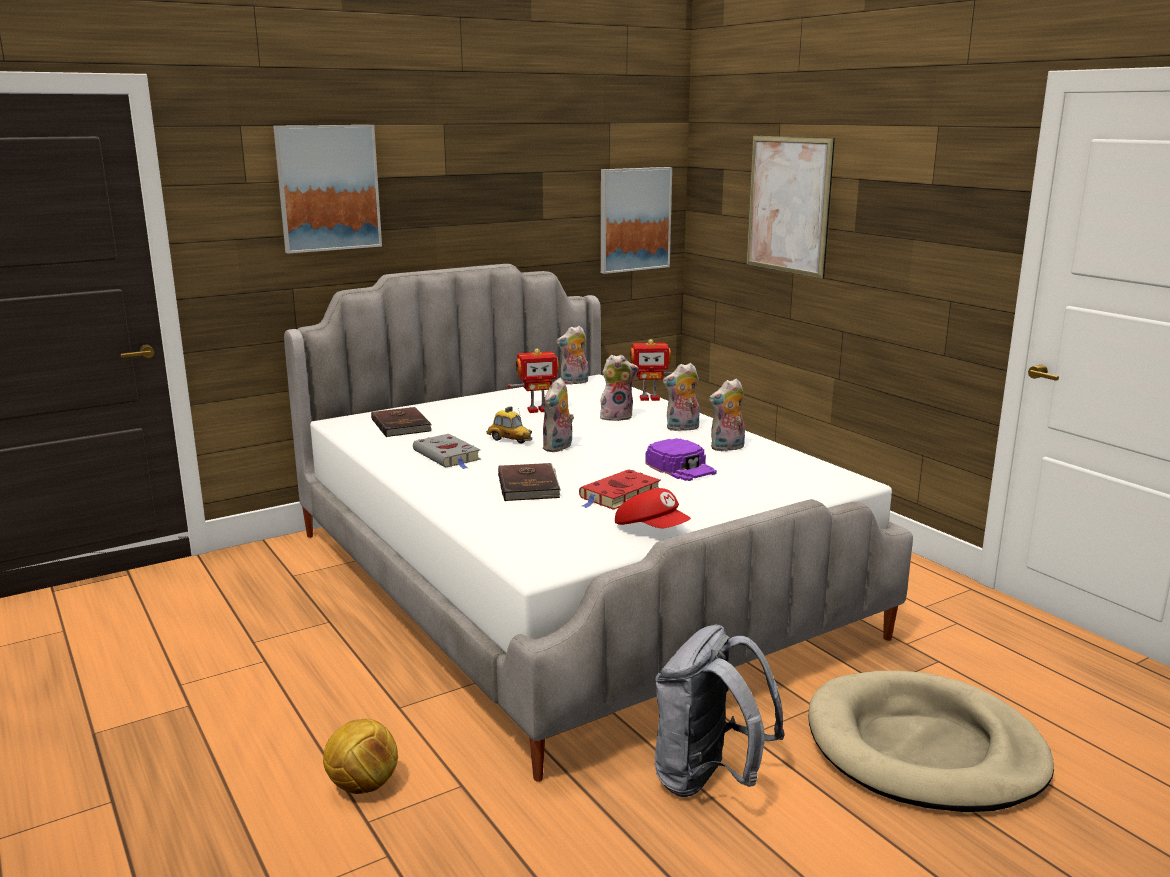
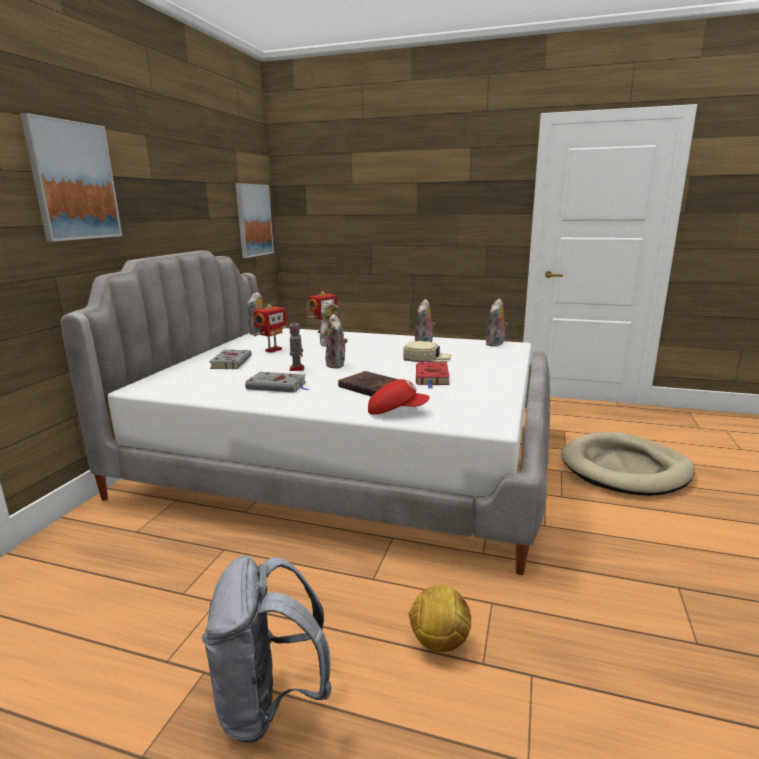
camera: 40 degrees left, 0 degrees up
(402, 425) = (196, 378): brown book -> none
(467, 415) = (231, 362): none -> grey book
(509, 440) = (297, 368): toy car -> toy robot
(652, 529) = (491, 388): red cap -> red cap (396, 411)
(681, 467) = (427, 357): purple cap -> beige cap
(682, 428) = (379, 341): plush toy -> plush toy (495, 344)
(708, 779) = (586, 526): grey backpack -> grey backpack (269, 703)
(788, 205) = (364, 203): picture -> none

